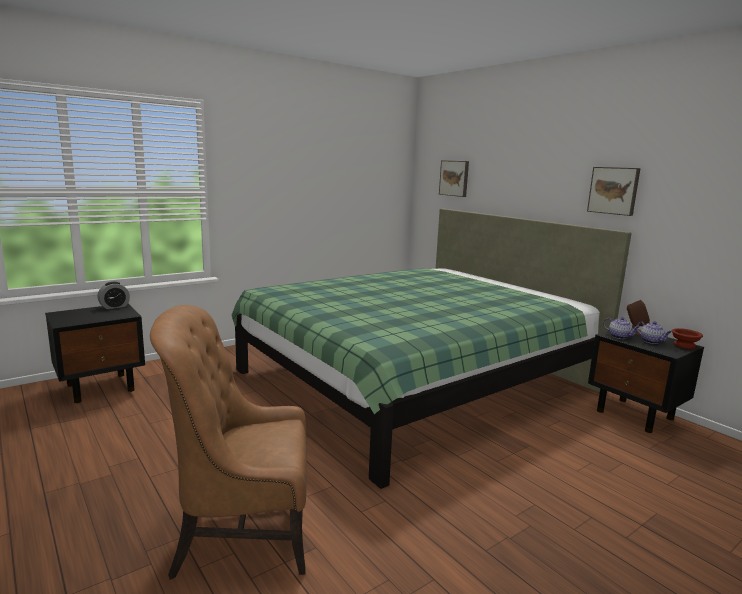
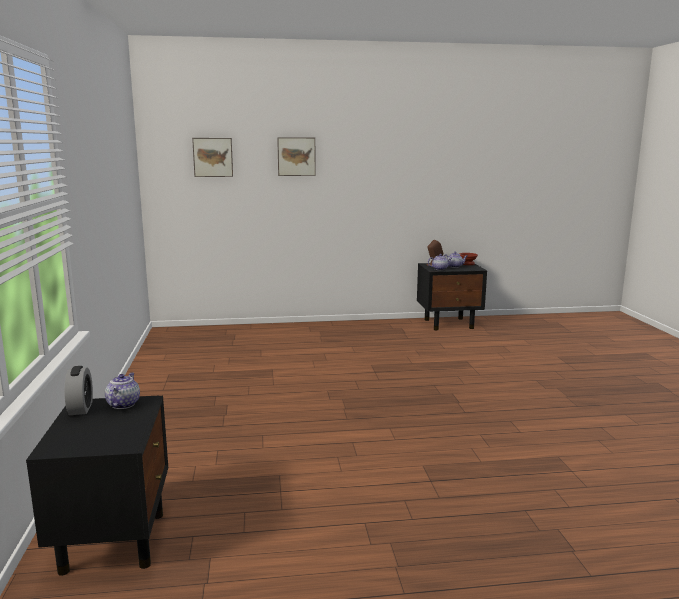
camera: 60 degrees left, 0 degrees up
(123, 312) = (123, 404): none -> teapot
(241, 532) = (528, 482): brown chair -> none
(415, 380) = (324, 364): green bed -> none
(614, 190) = (393, 159): picture -> picture (296, 156)

